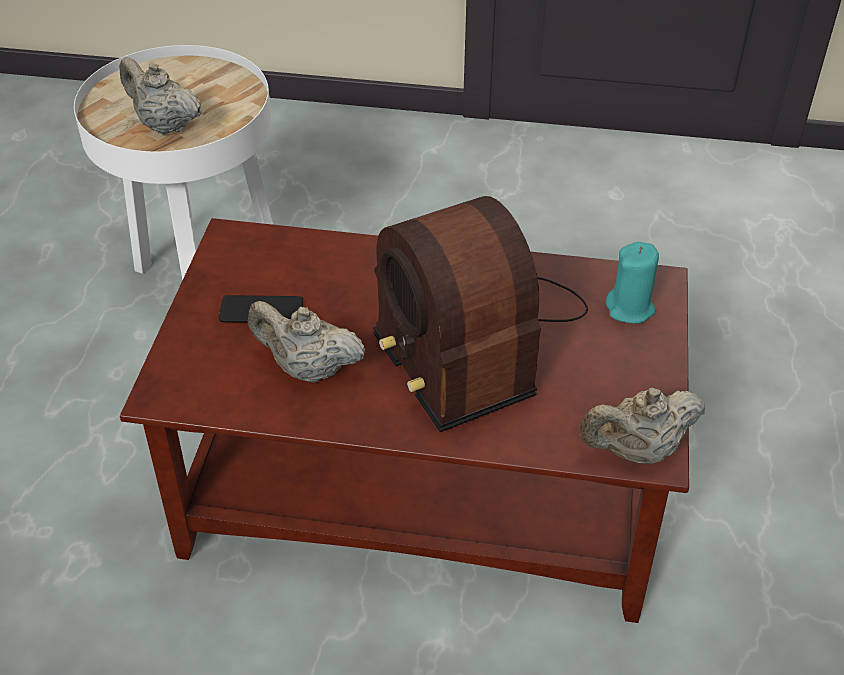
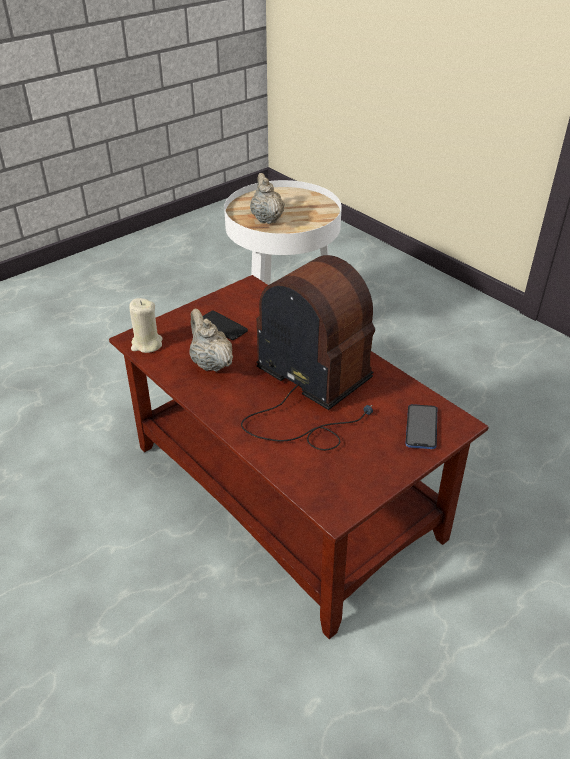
camera: 40 degrees right, 5 degrees down
(188, 393) = (146, 344): none -> beige candle
(473, 338) = (310, 394): radio -> radio turned 120 degrees clockwise
(630, 308) = (421, 428): turquoise candle -> phone
(637, 451) = (328, 501): beige teapot -> none

